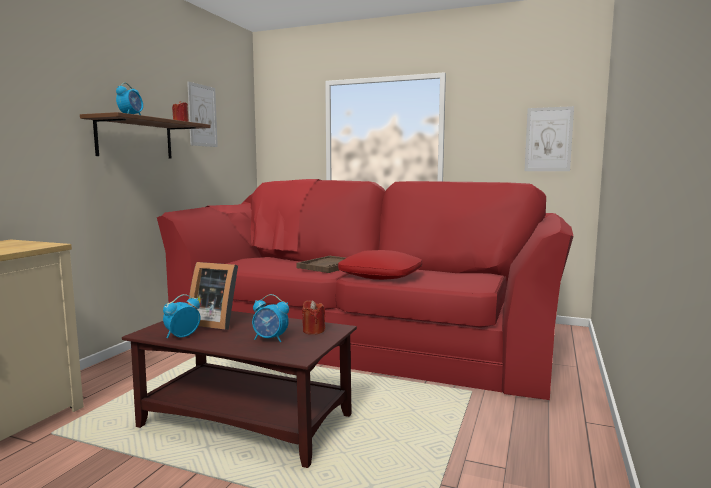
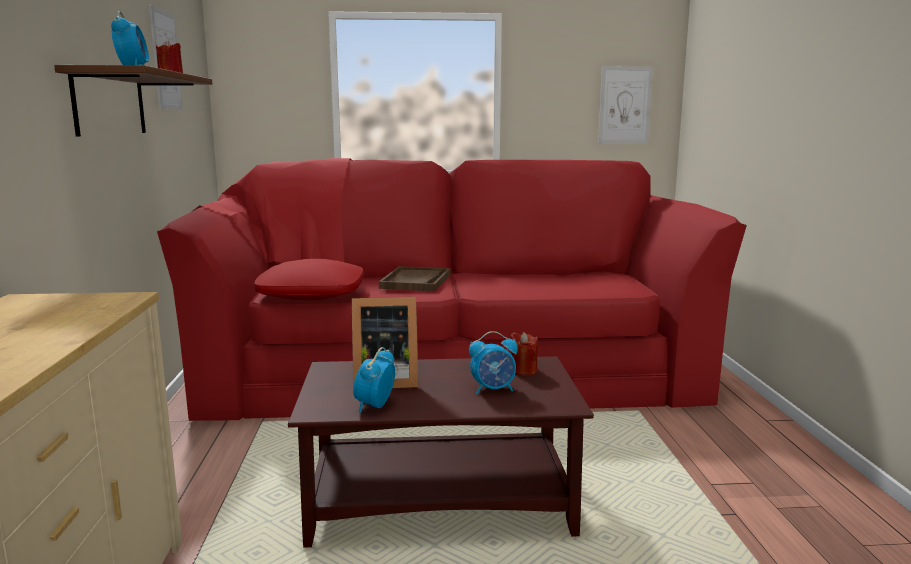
camera: 25 degrees left, 5 degrees up
(381, 275) = (500, 287): red pillow -> red pillow (312, 293)

